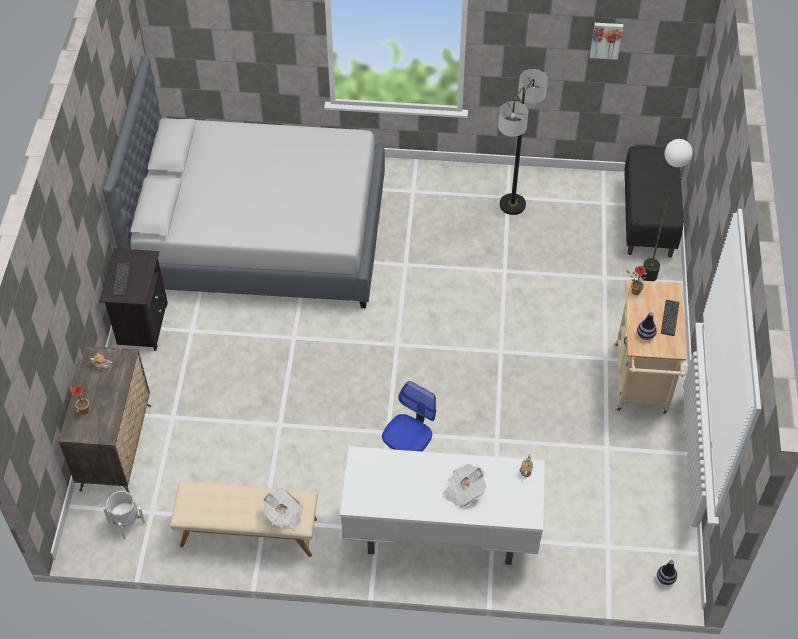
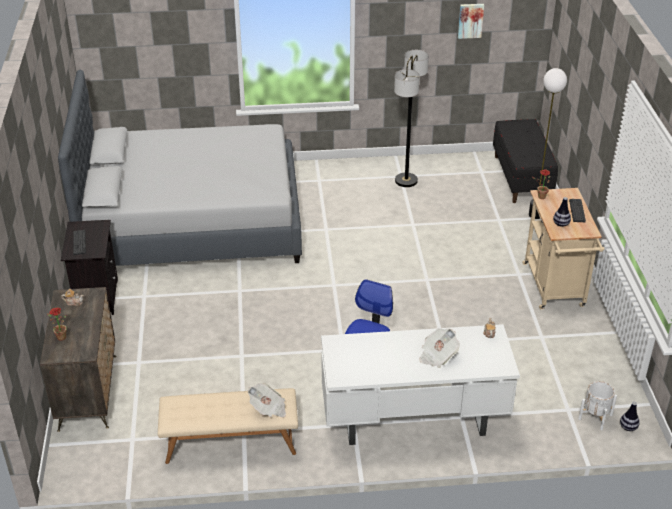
camera: 10 degrees left, 15 degrees down
(126, 522) = (109, 450): white planter -> white planter (595, 417)

